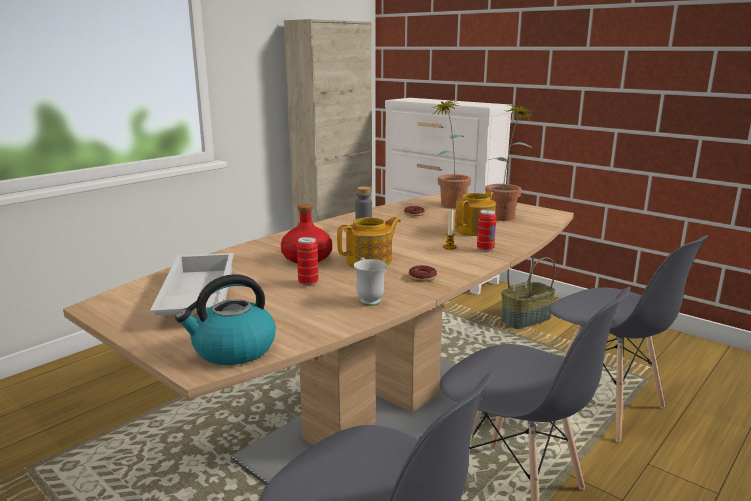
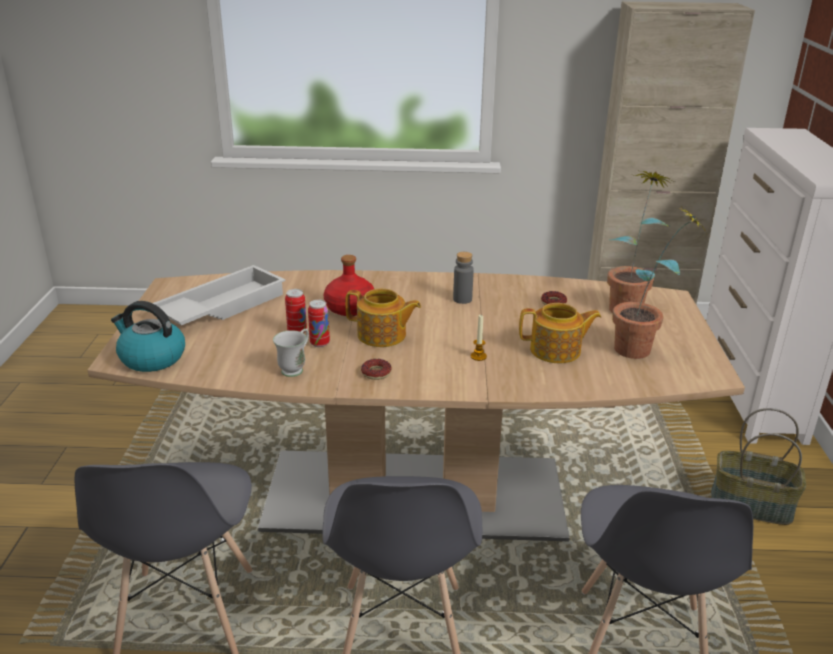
camera: 50 degrees right, 10 degrees up
(485, 249) = (502, 376): can -> can (319, 343)

